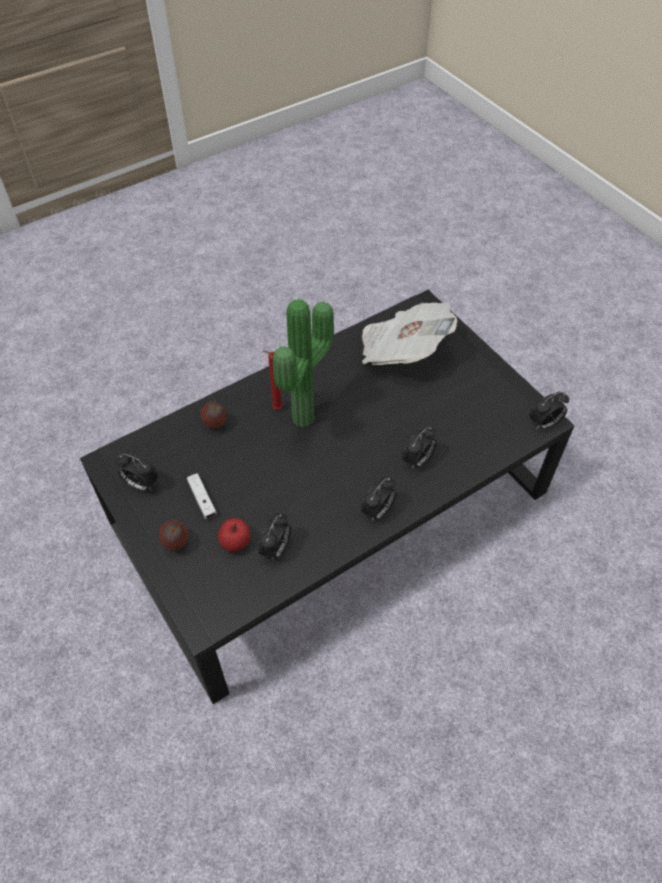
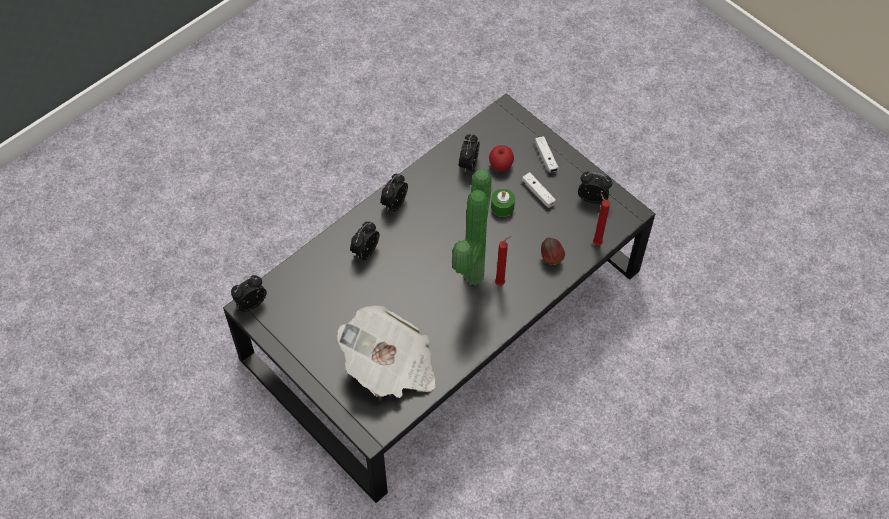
camera: 170 degrees right, 5 degrees up
(160, 435) = (596, 242): none -> red candle
(176, 544) = (546, 157): apple -> white game controller
(250, 489) = (502, 207): none -> green candle

